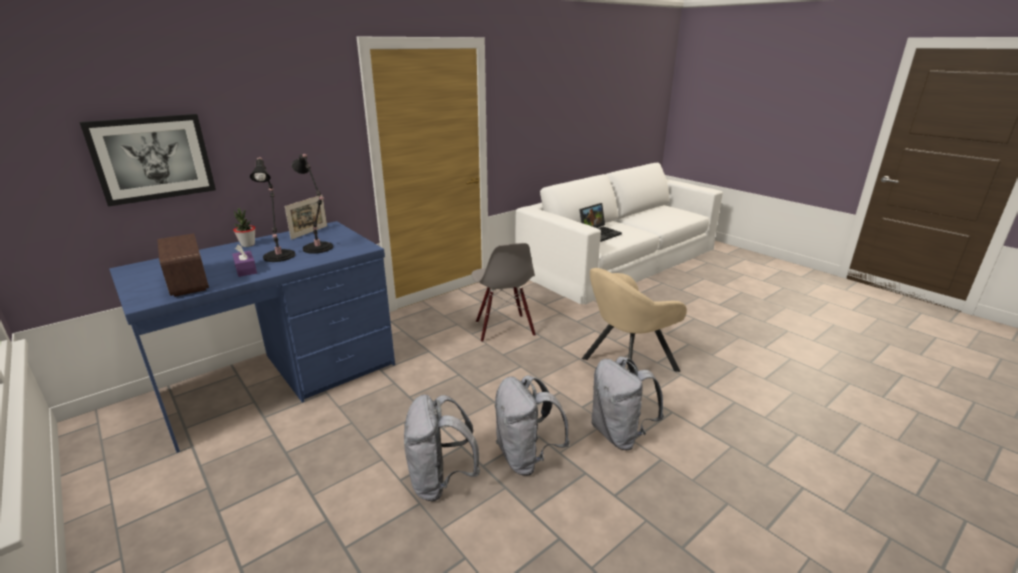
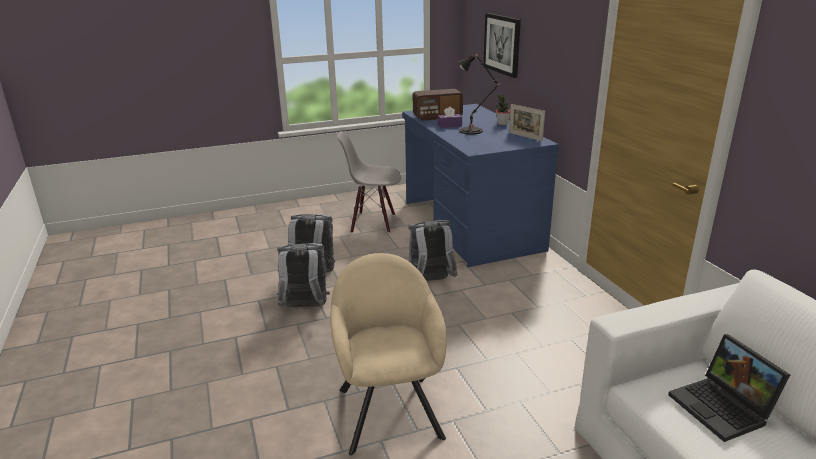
camera: 110 degrees right, 0 degrees up
(318, 249) = (480, 139): black table lamp -> none
(504, 329) = (516, 335): grey chair -> grey chair (373, 223)
(619, 434) = (288, 361): grey backpack -> grey backpack (430, 282)

